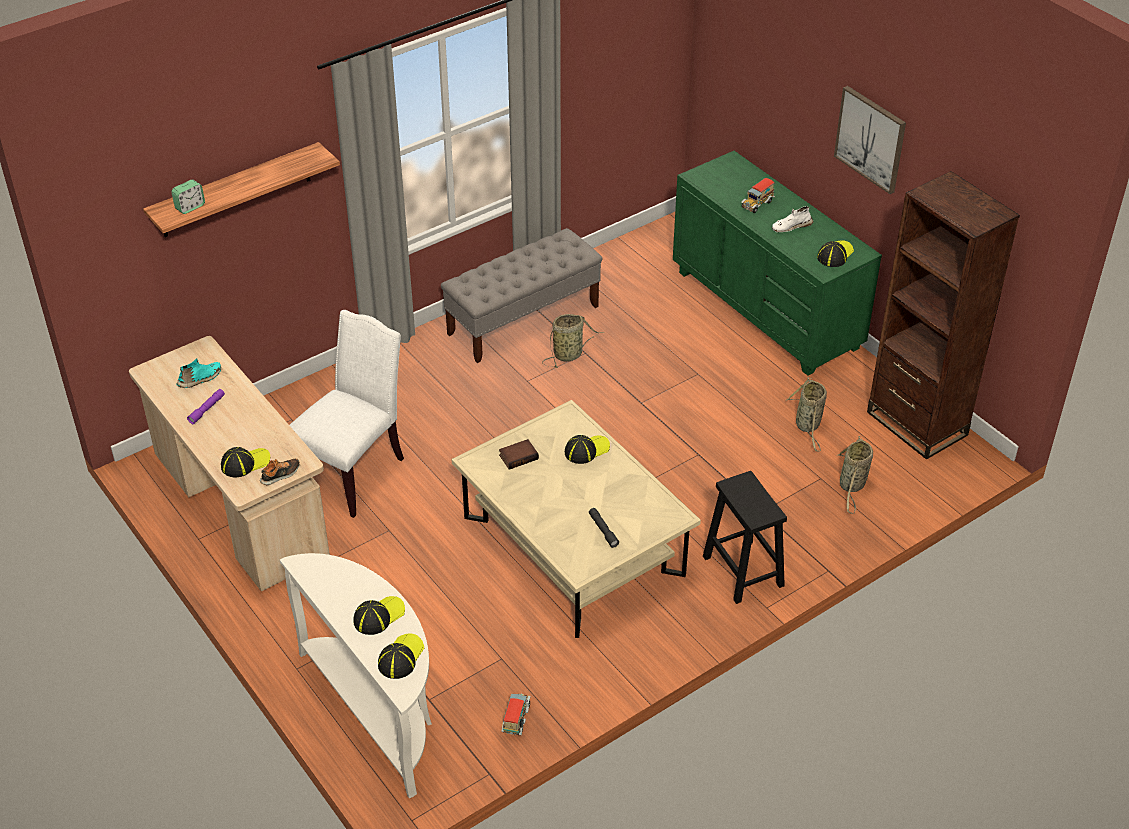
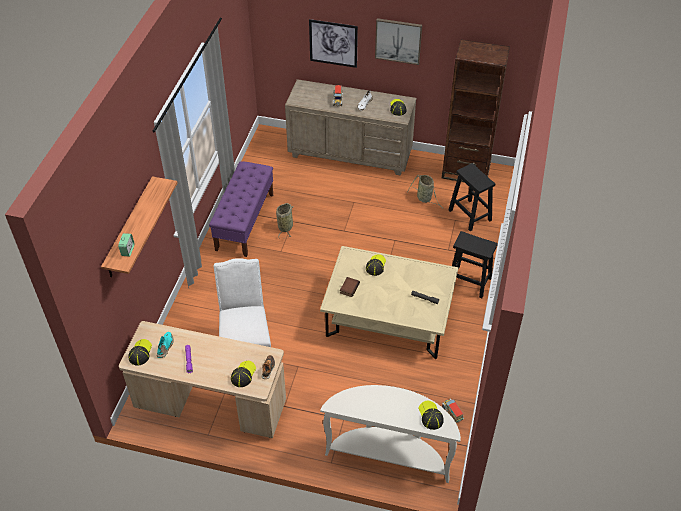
camera: 40 degrees left, 5 degrees up
(378, 616) = (398, 404): cap -> cap (140, 353)
(523, 319) = (245, 221): grey bench -> purple bench
(766, 310) = (350, 154): green dresser -> beige dresser
(787, 107) = (333, 43): none -> picture
(852, 486) = (470, 215): basket -> black stool

